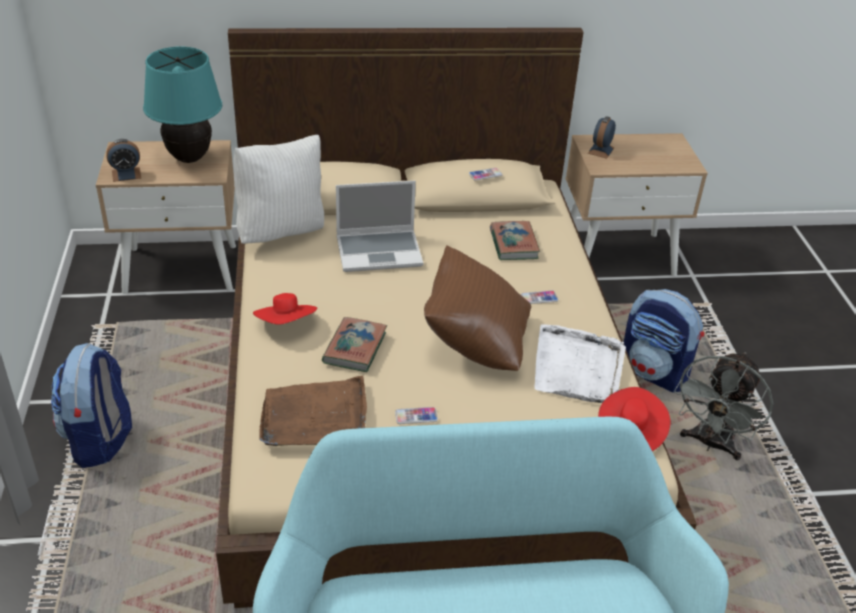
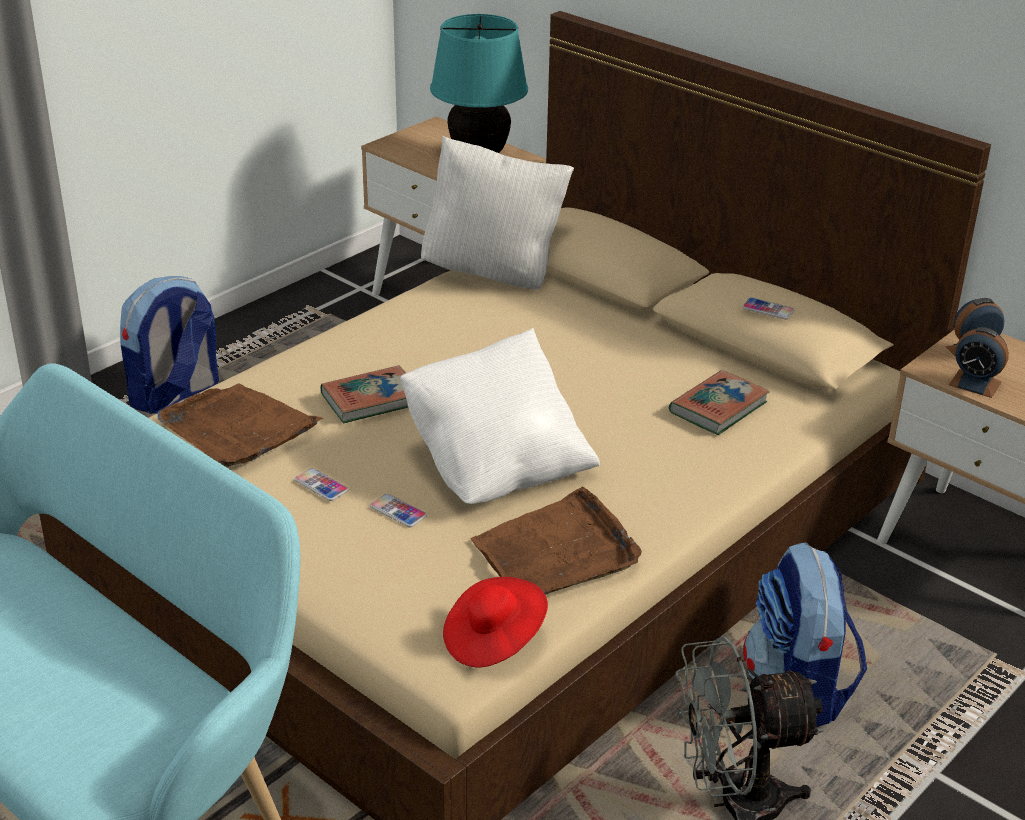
camera: 50 degrees right, 5 degrees down
(126, 174) = (400, 148): alarm clock -> alarm clock (975, 383)
(286, 325) = (354, 349): red hat -> none
(380, 251) = (556, 338): laptop -> none
(475, 342) = (497, 466): brown pillow -> white pillow
(539, 298) = (644, 470): phone -> phone (398, 511)
(577, 368) = (557, 552): white tray -> brown tray

